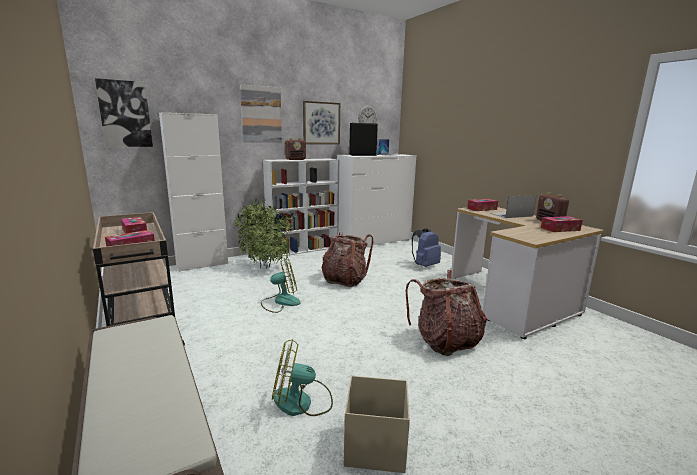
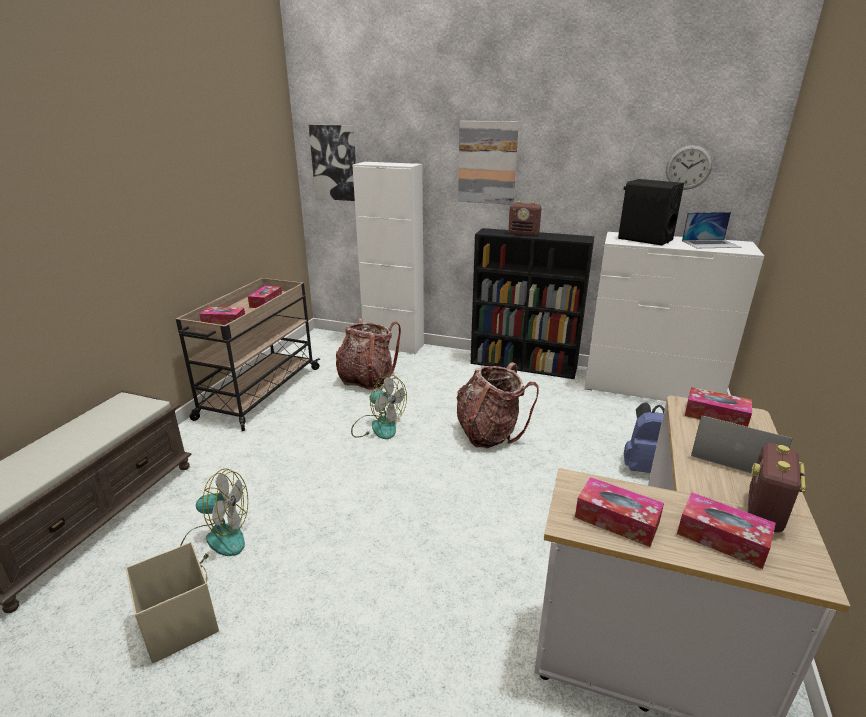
camera: 50 degrees right, 10 degrees up
(264, 267) = (439, 374): potted plant -> none
(301, 402) = (216, 540): fan -> fan turned 135 degrees clockwise
(304, 249) = (524, 365): white bookcase -> black bookcase
(321, 123) = (586, 177): picture -> none
(445, 341) = (433, 589): backpack -> backpack (367, 379)
(537, 235) = (616, 520): none -> tissue box

